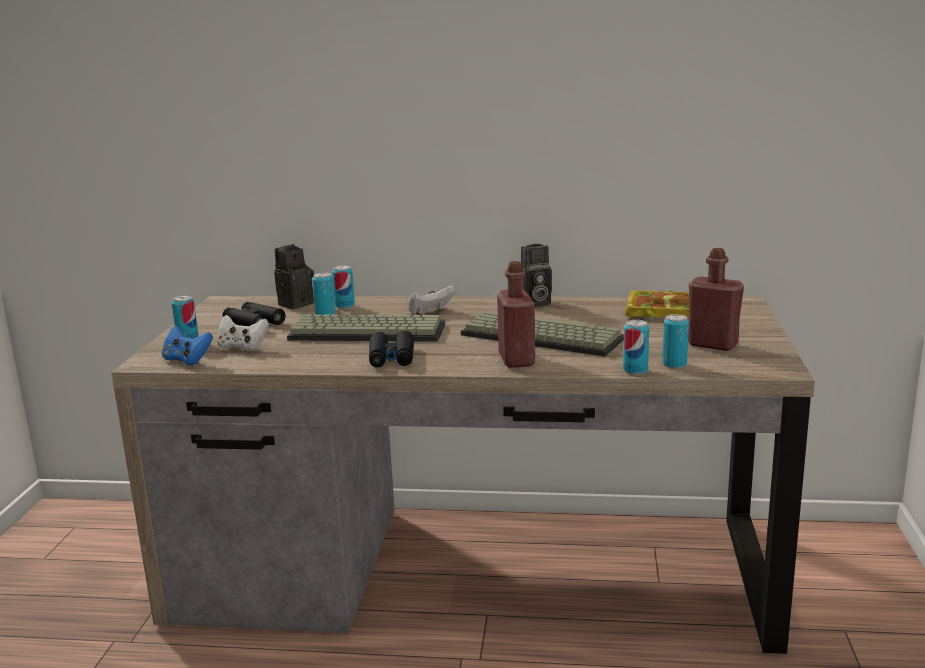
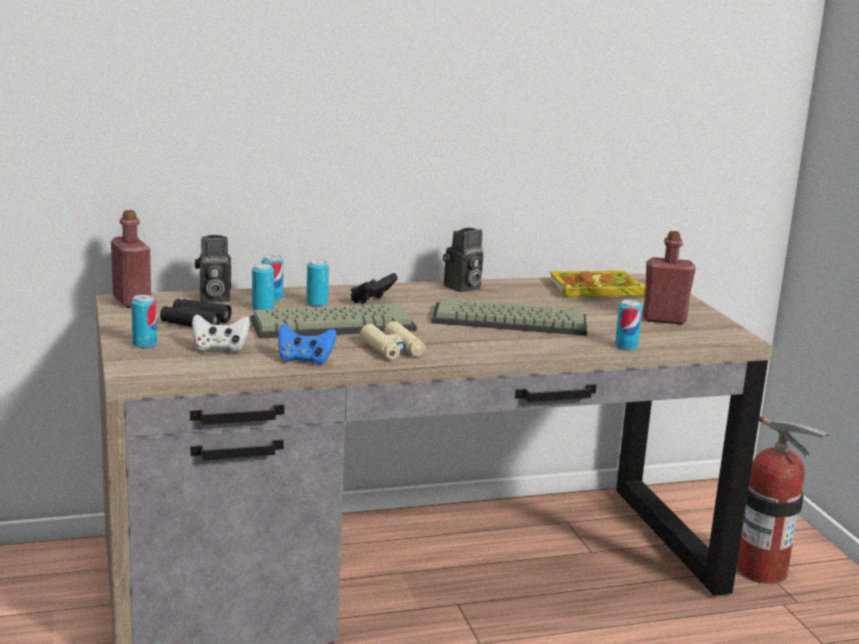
camera: 25 degrees left, 0 degrees up
(187, 360) = (176, 366): blue game controller -> blue game controller (305, 360)
(296, 303) = (213, 298): camera -> camera turned 120 degrees counterclockwise
(391, 358) = (392, 349): black binoculars -> beige binoculars
(430, 312) = (372, 301): white game controller -> black game controller
(516, 360) = (512, 344): red bottle -> red bottle (132, 301)
(674, 364) = (652, 339): can -> can (317, 304)
(841, 633) = (761, 570): none -> fire extinguisher

